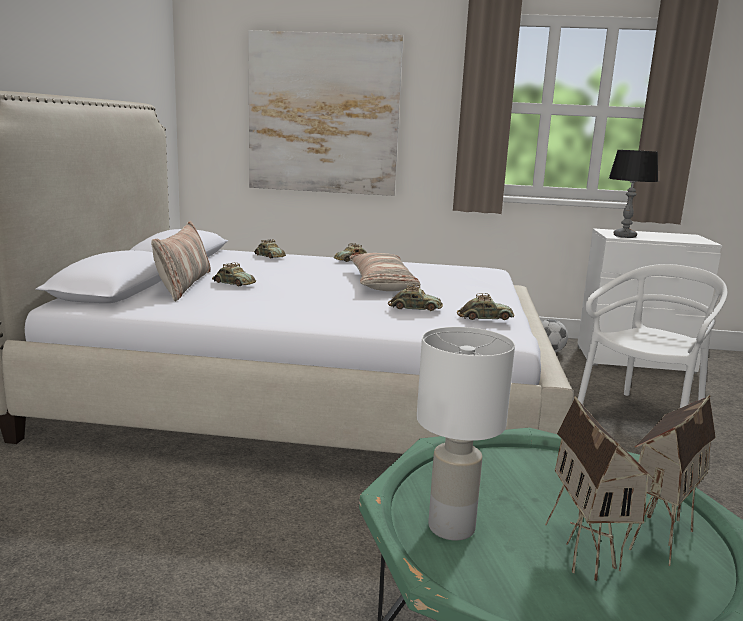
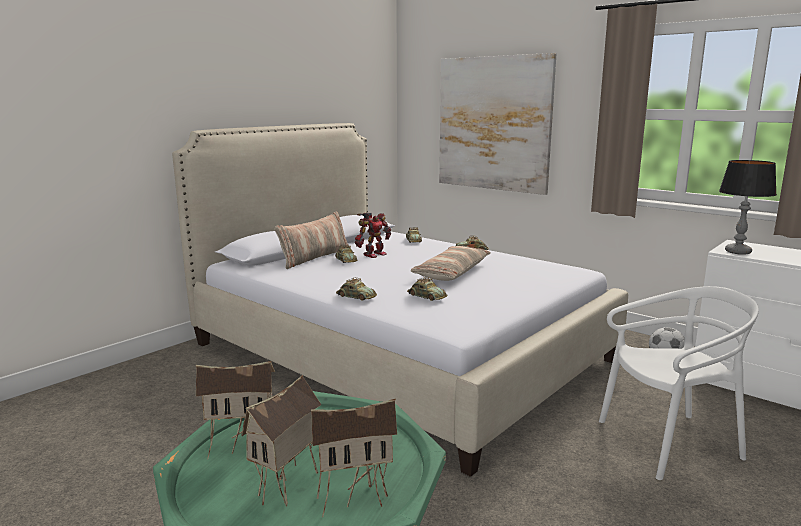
camera: 35 degrees right, 0 degrees up
(253, 274) = (373, 254): none -> toy robot
(451, 527) = (242, 447): white table lamp -> toy house
(485, 318) = (466, 313): toy car -> toy car (356, 297)

